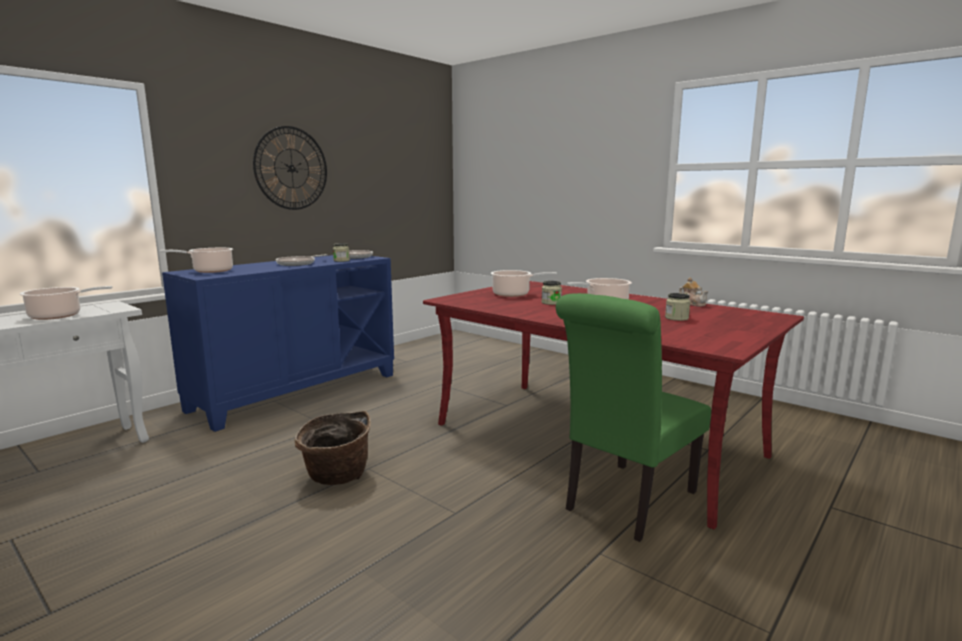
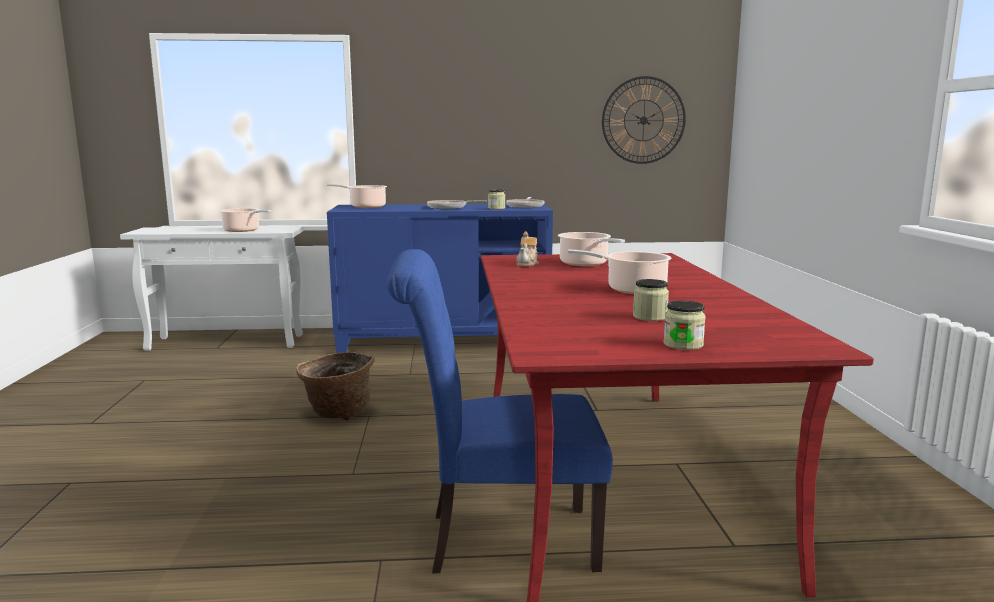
camera: 45 degrees right, 0 degrees up
(291, 168) = (489, 107): wall clock -> wall clock (643, 120)
(551, 303) = (584, 277): jar -> jar (683, 344)
(626, 503) = (499, 540): green chair -> blue chair
(693, 304) = (761, 309): teapot -> teapot (527, 264)

